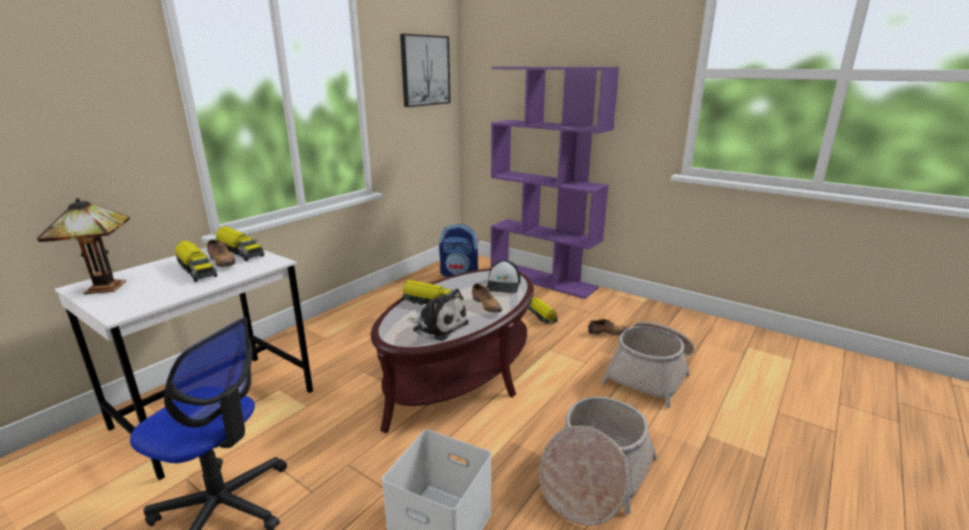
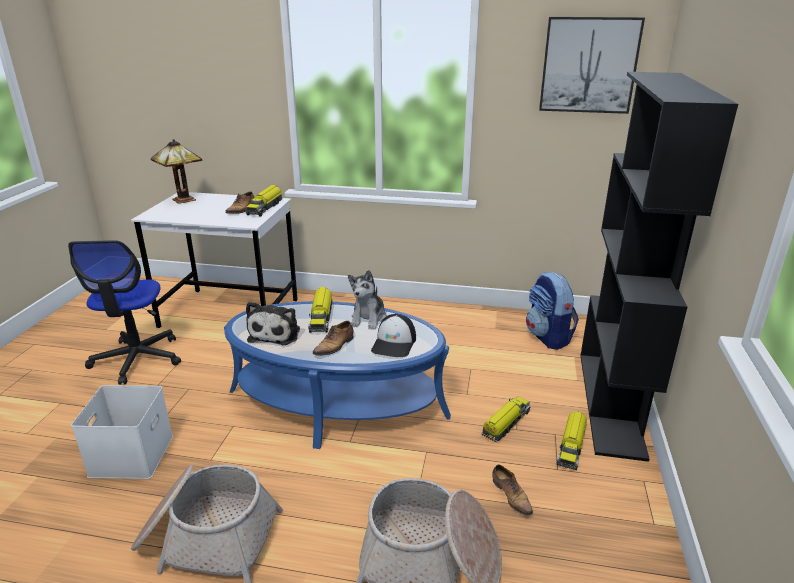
camera: 65 degrees right, 5 degrees up
(196, 269) = (224, 208): toy truck -> toy truck (571, 446)
(455, 286) = (369, 318): none -> plush toy
(461, 373) = (337, 403): brown coffee table -> blue coffee table
(503, 284) = (394, 343): cap -> cap turned 60 degrees counterclockwise
(543, 279) = (611, 402): purple bookcase -> black bookcase

